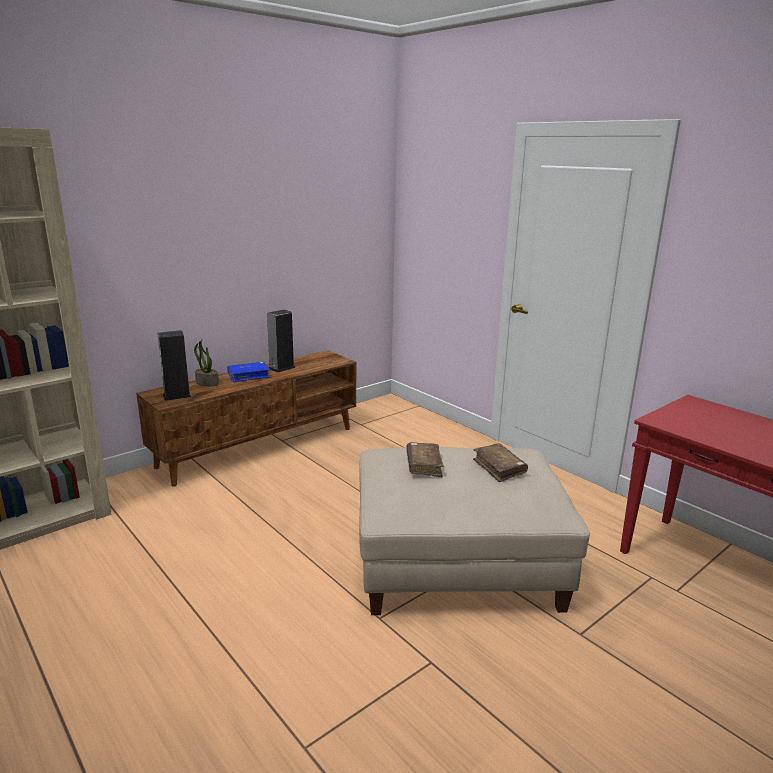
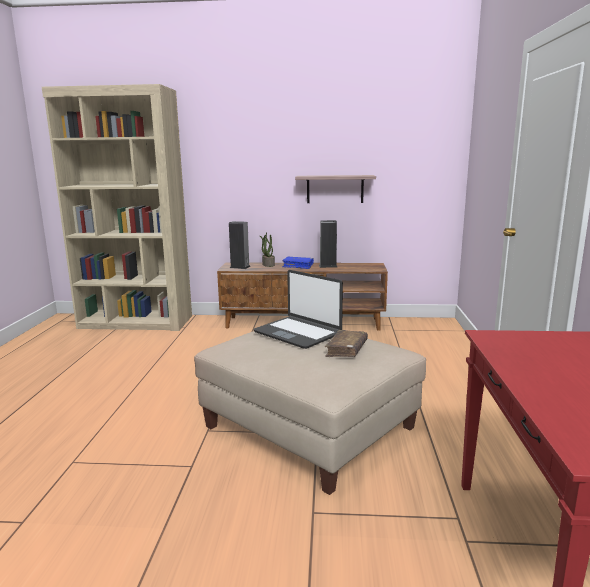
camera: 45 degrees right, 5 degrees down
(270, 269) = (335, 189): none -> shelf
(424, 465) = (298, 333): brown book -> laptop

